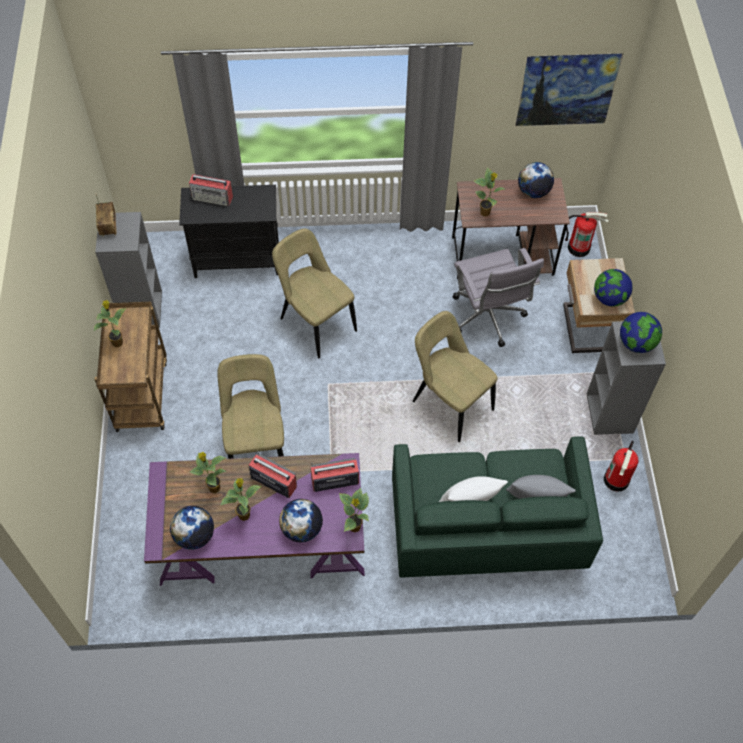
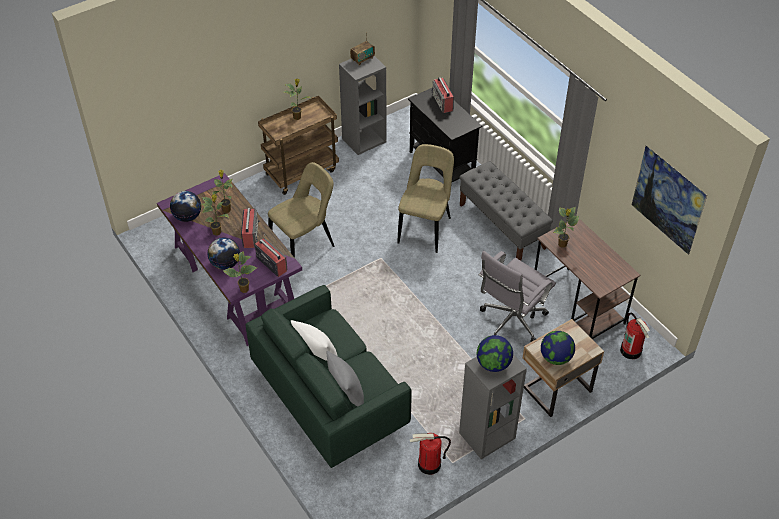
camera: 60 degrees right, 10 degrees down
(361, 257) = (502, 226): none -> grey bench
(449, 403) = (418, 332): beige chair -> none
(533, 191) = (610, 263): globe -> none

